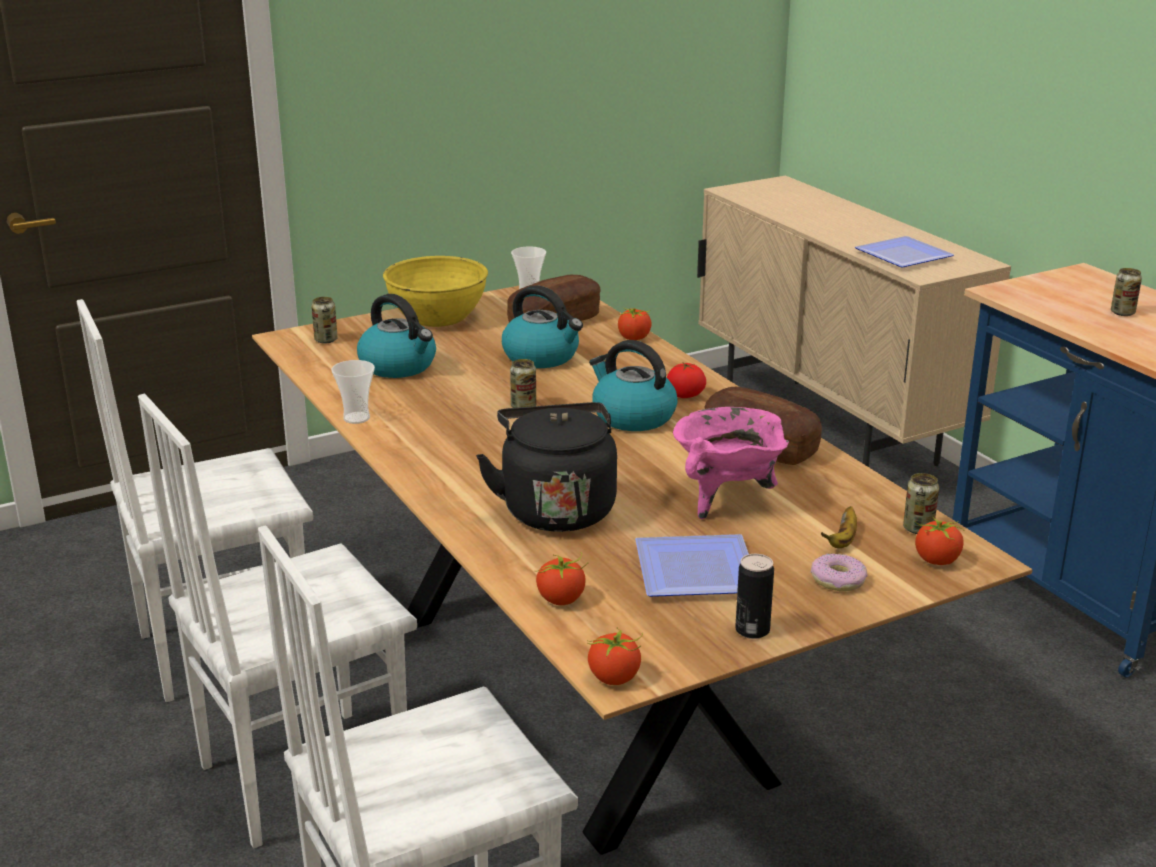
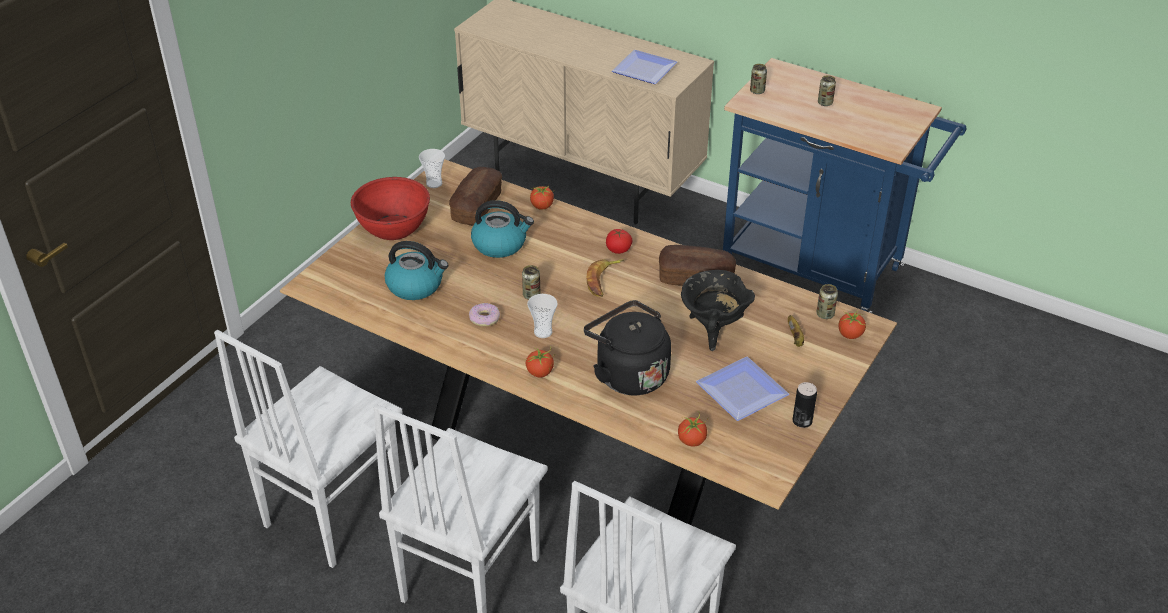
camera: 30 degrees left, 15 degrees up
(326, 340) = (339, 277): can -> can (757, 91)
(356, 418) = (437, 344): cup -> cup (543, 332)
(437, 317) = (393, 227): yellow bowl -> red bowl
(614, 677) = (764, 482): tomato -> tomato (540, 372)
(632, 417) = (603, 280): kettle -> banana
(727, 499) = (713, 330): pink cooking pot -> black cooking pot
(838, 580) = (815, 368): donut -> donut (484, 318)

